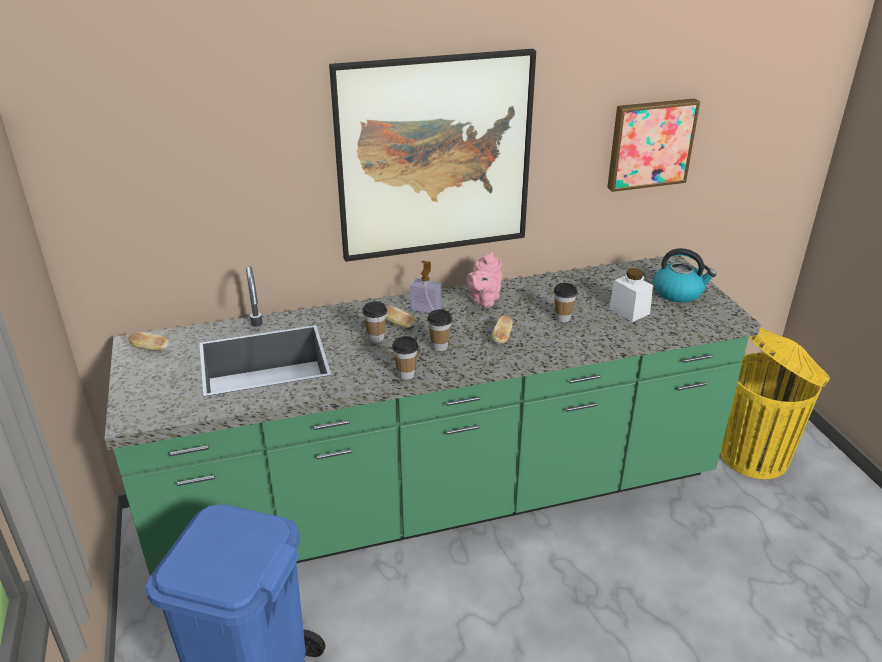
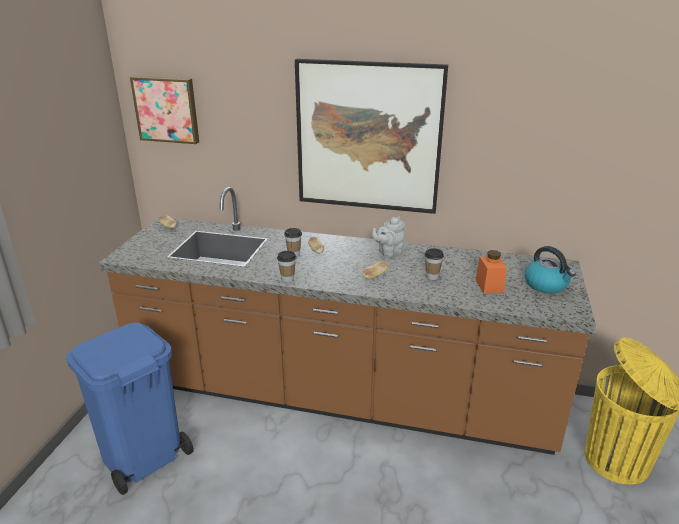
camera: 30 degrees right, 5 degrees down
(425, 309) = (344, 247): soap dispenser -> none
(439, 346) = (327, 270): cup -> none
(441, 500) = (339, 395): green counter -> brown counter
(484, 300) = (388, 252): pink teapot -> grey teapot
(629, 311) = (489, 286): white jar -> orange jar
(650, 143) = (553, 158): picture -> picture (167, 109)

